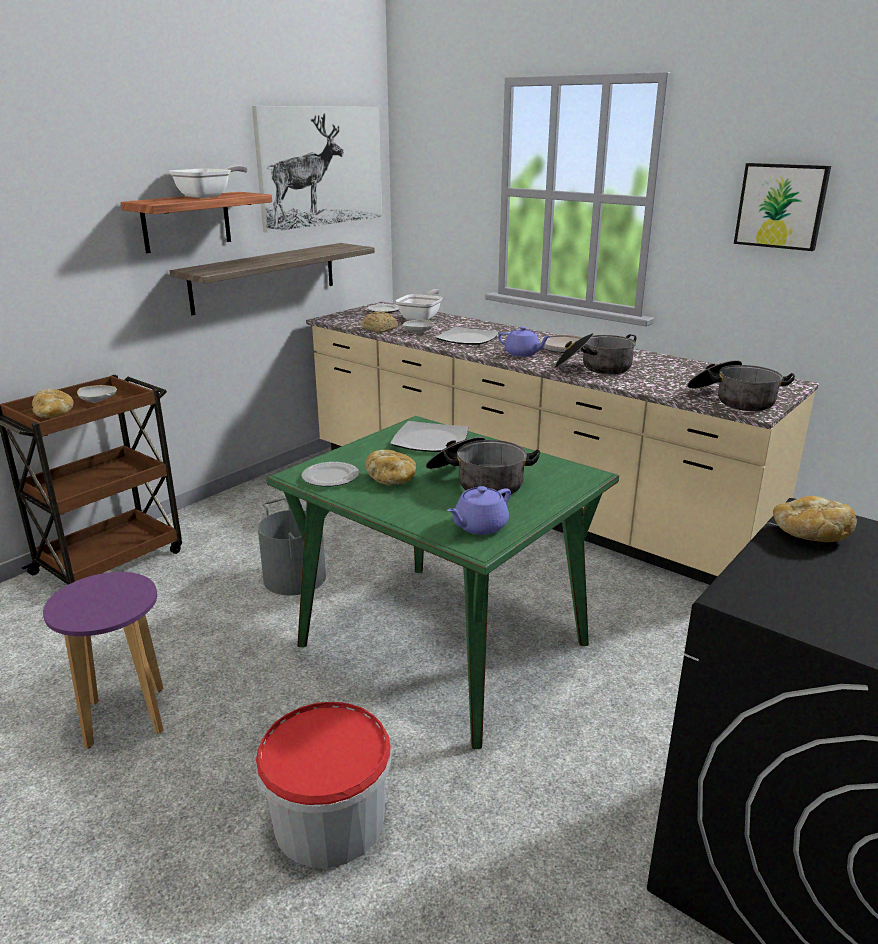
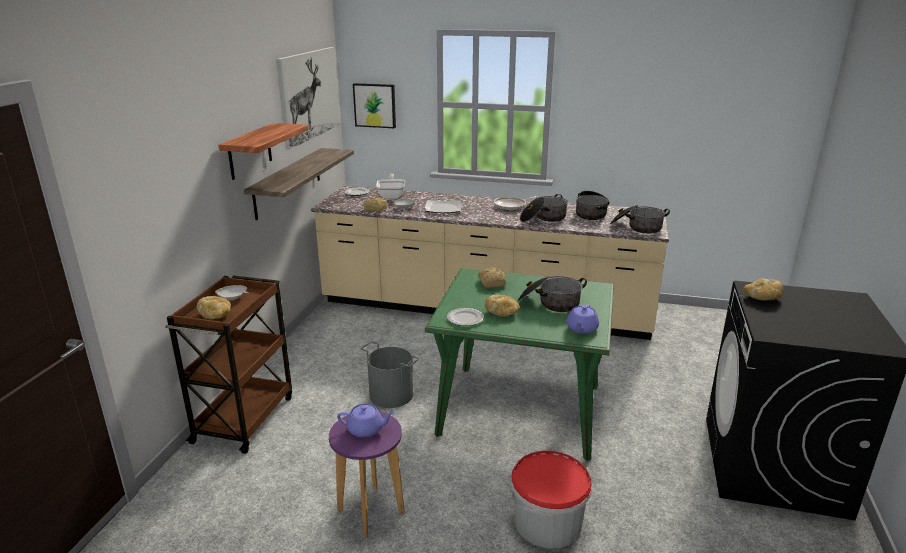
camera: 25 degrees left, 0 degrees up
(208, 196) = (269, 131): frying pan -> none
(431, 440) = (492, 283): plate -> bread
(523, 354) = (491, 214): purple teapot -> purple teapot (366, 429)
(681, 372) = (592, 213): none -> cooking pot
(781, 206) = (630, 110): picture -> picture (375, 105)

